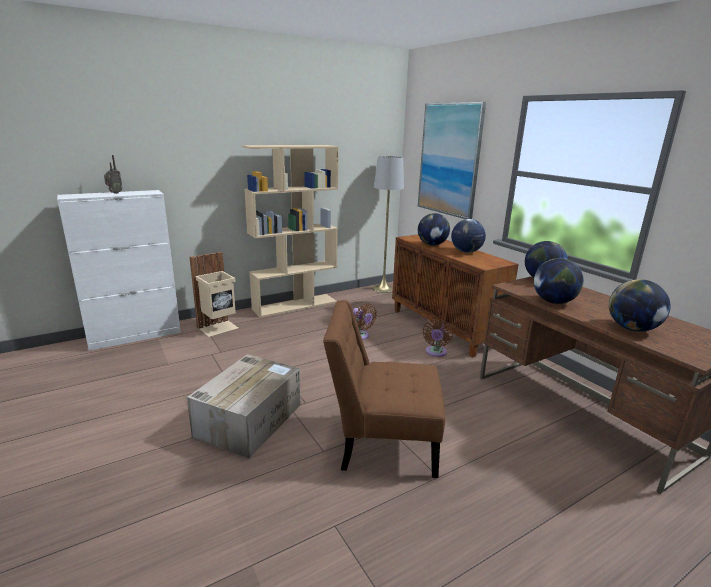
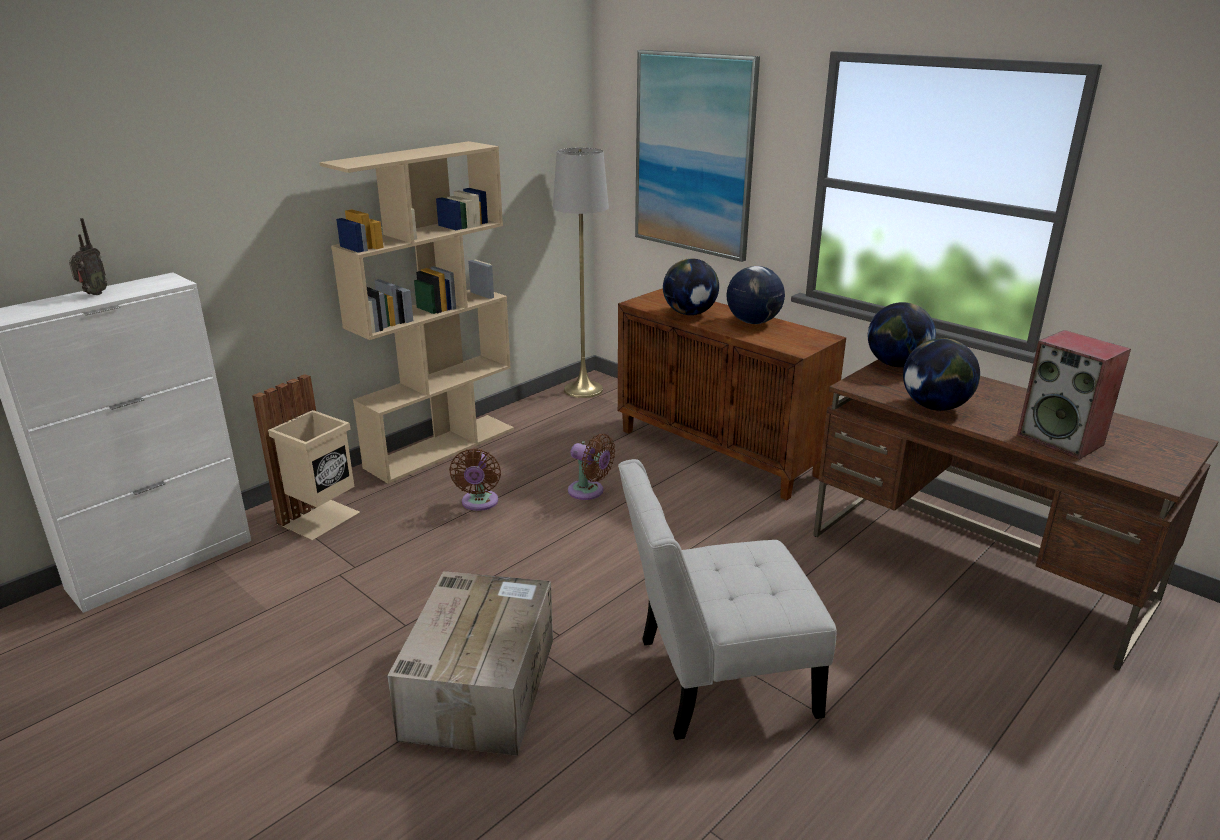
camera: 15 degrees left, 5 degrees up
(382, 442) = (715, 678): brown chair -> white chair
(435, 352) = (726, 501): brown fan -> brown fan (479, 503)
(632, 329) = (1061, 440): globe -> speaker

